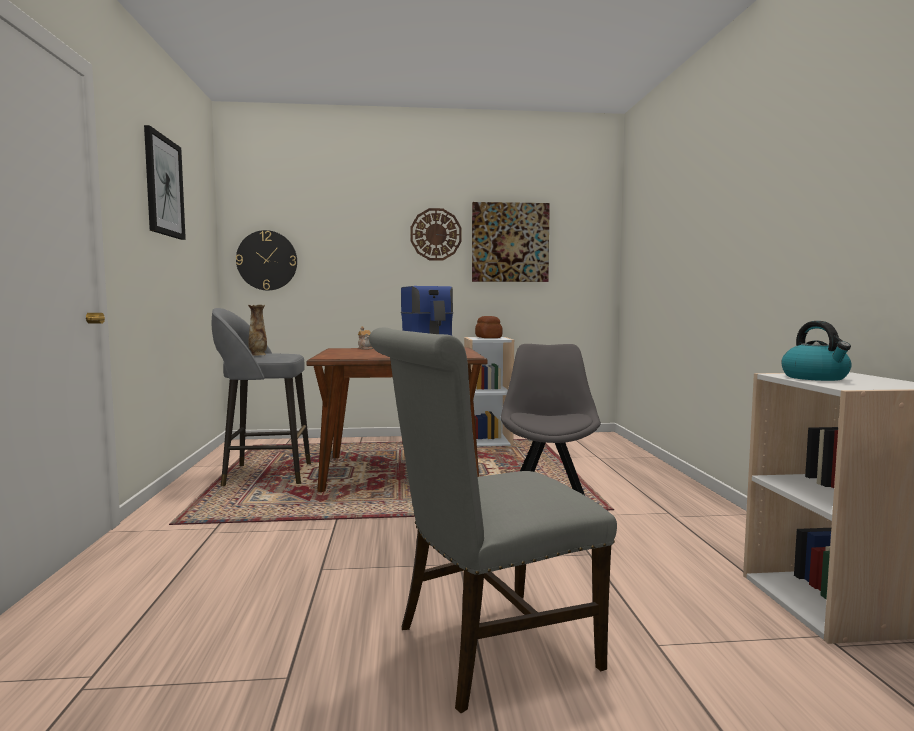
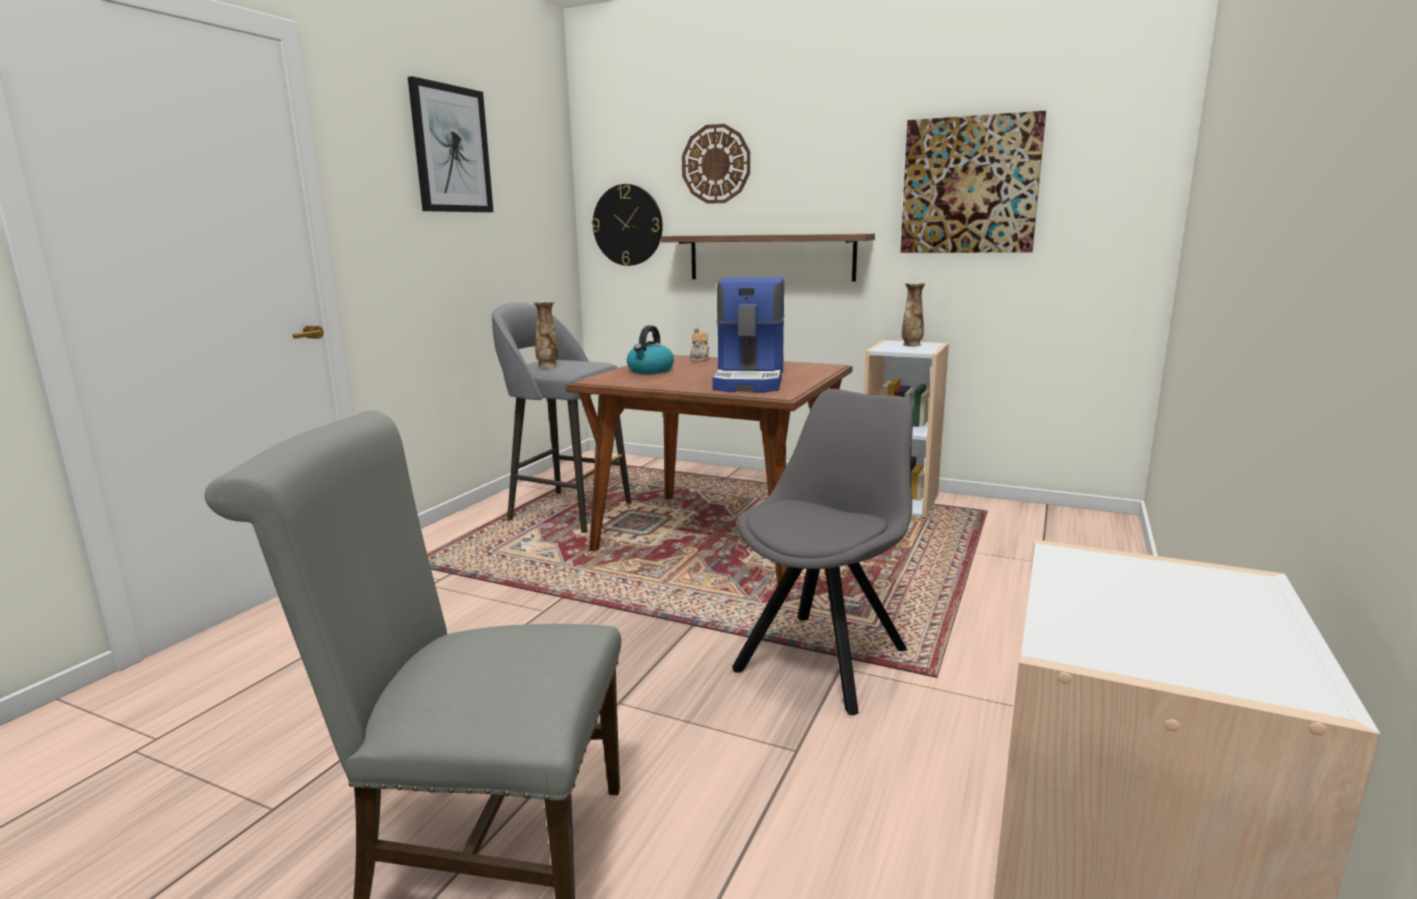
camera: 30 degrees right, 10 degrees up
(383, 284) = (770, 257): none -> shelf
(436, 234) = (849, 178): wall clock -> wall clock (716, 164)
(488, 337) = (911, 345): bread -> vase
(816, 378) = (1111, 587): kettle -> kettle (650, 371)

